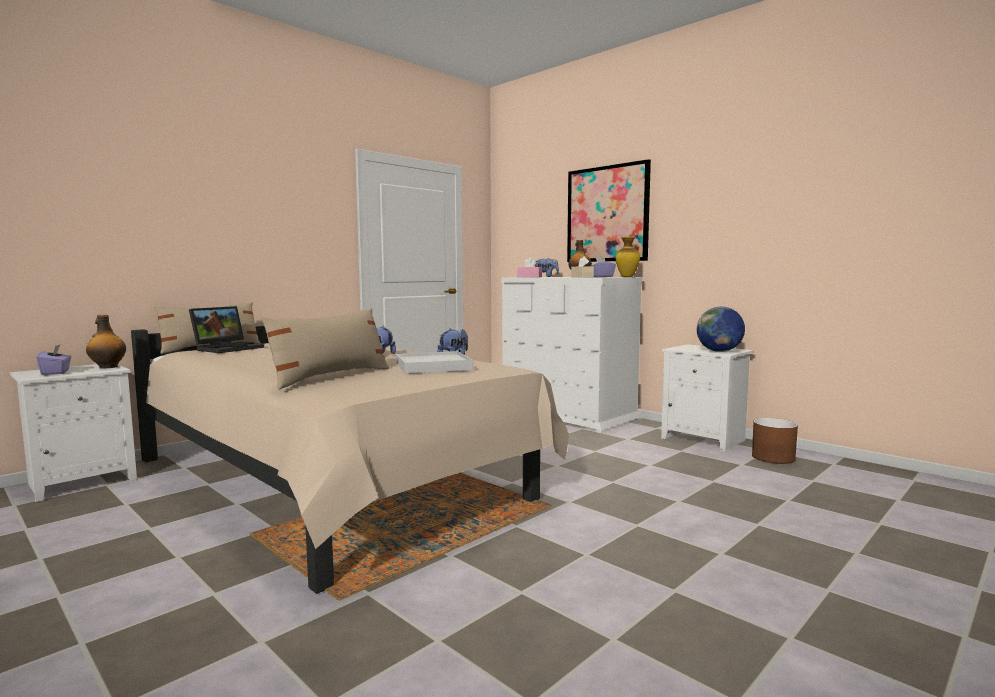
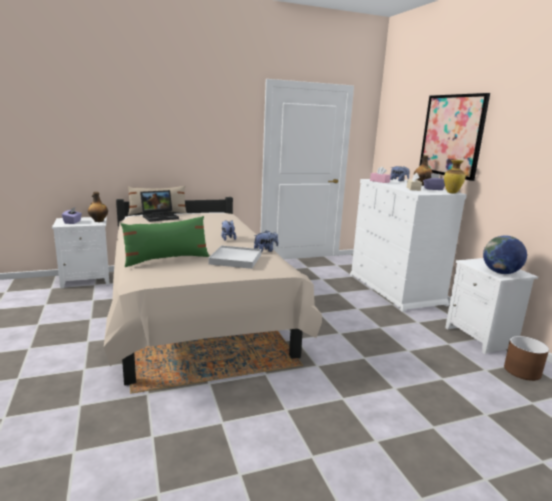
camera: 25 degrees right, 10 degrees up
(331, 377) = (167, 259): beige pillow -> green pillow

